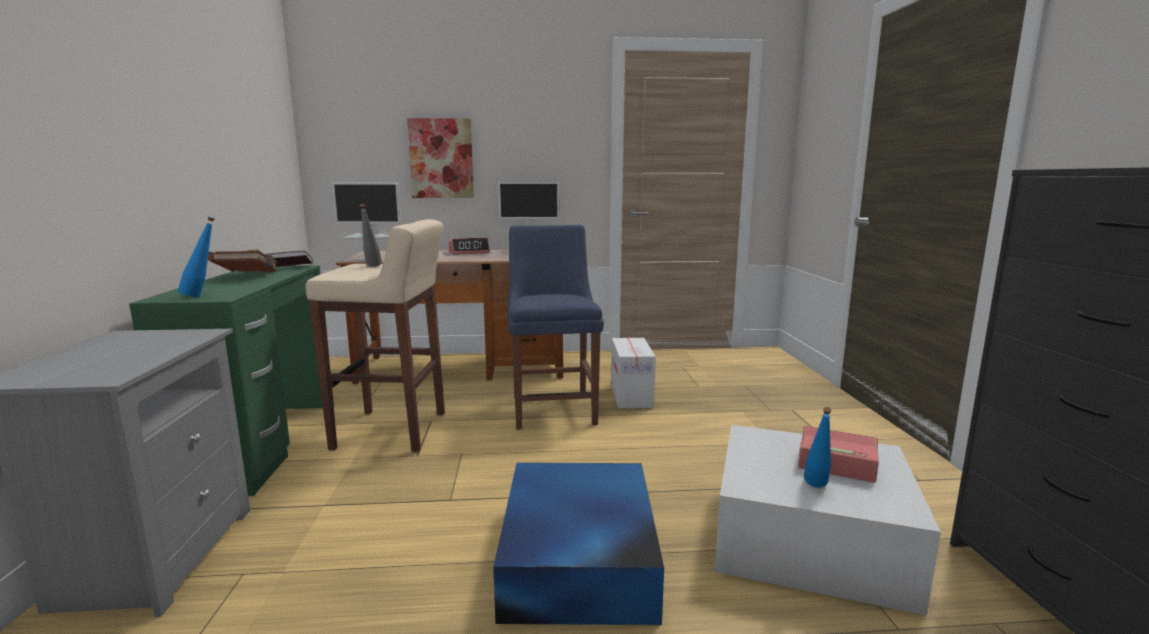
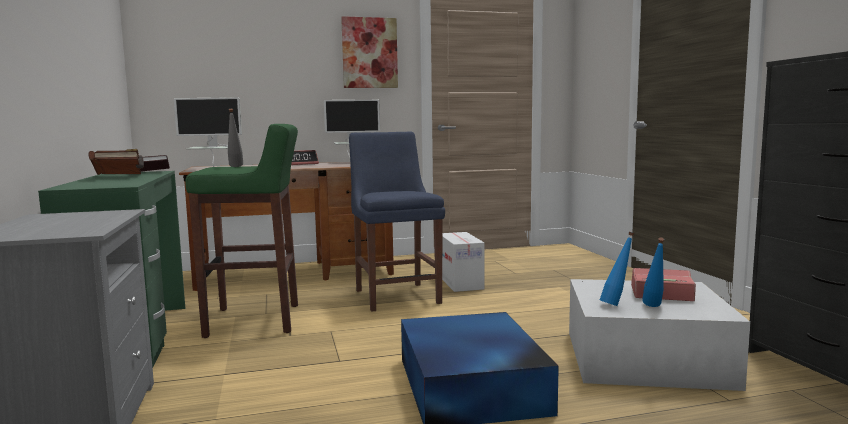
camera: 10 degrees left, 5 degrees down
(202, 296) = (102, 185): blue bottle -> blue bottle (616, 304)
(392, 431) = (255, 320): beige stool -> green stool
(441, 158) = (267, 79): picture -> picture (369, 53)

